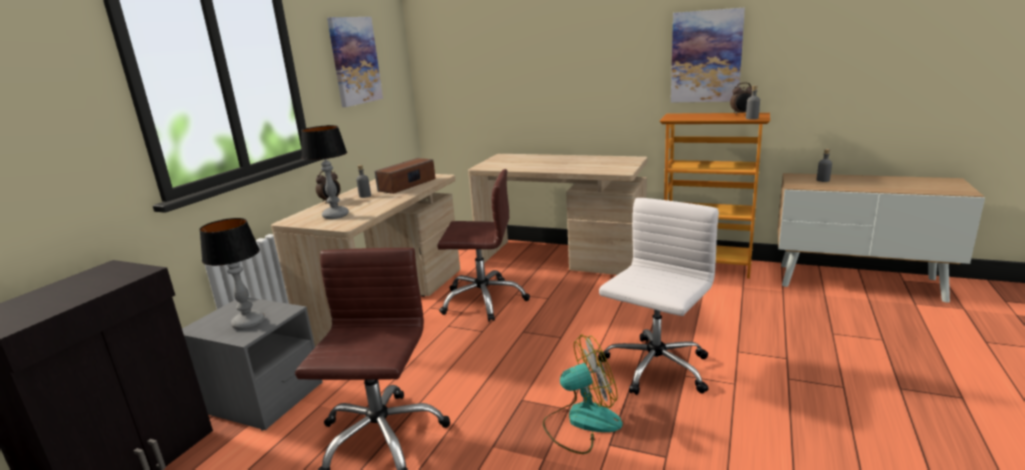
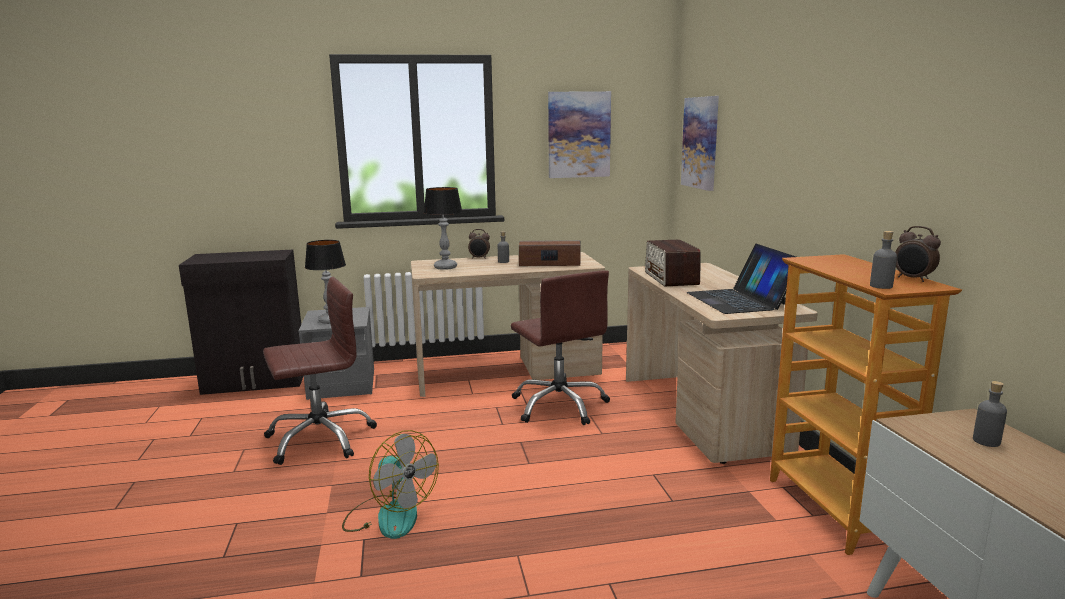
camera: 55 degrees right, 5 degrees down
(521, 166) = (671, 278): none -> radio
(599, 163) = (740, 300): none -> laptop
(654, 368) = (516, 532): white office chair -> none
(706, 56) = (900, 175): picture -> picture (701, 143)

